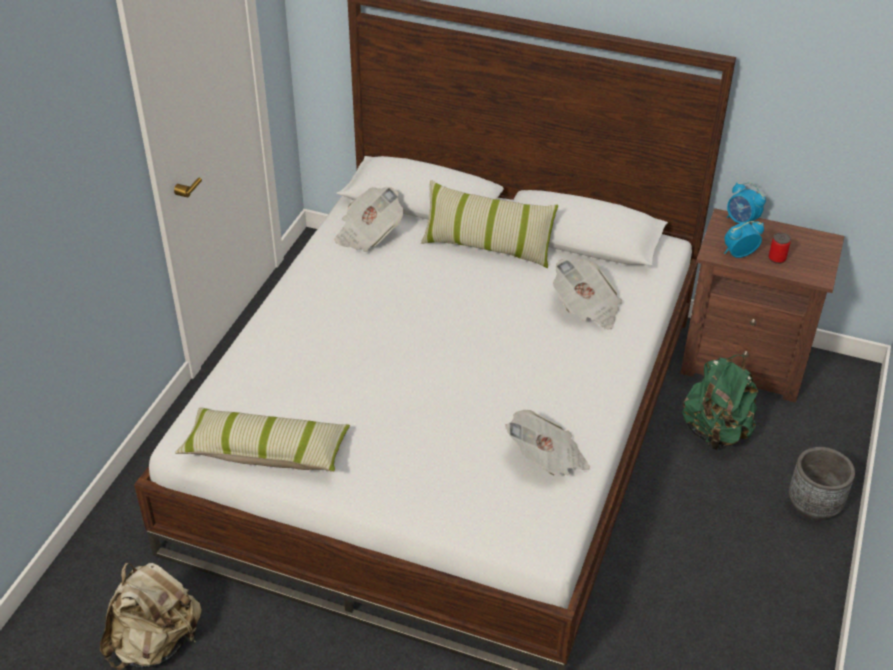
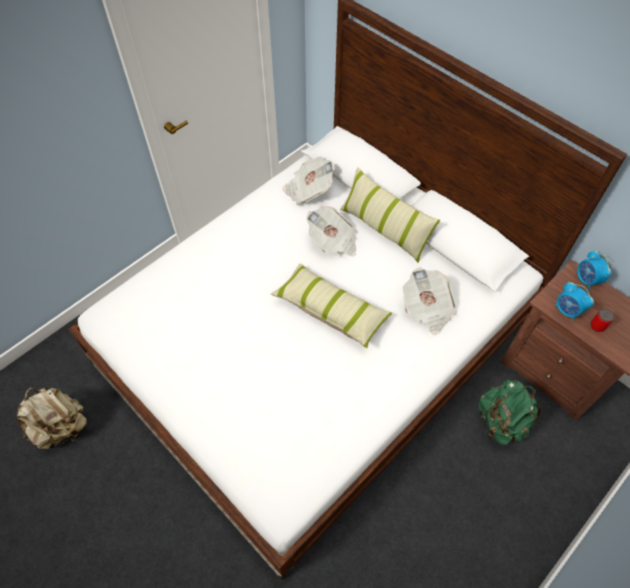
camera: 25 degrees right, 15 degrees up
(266, 451) = (144, 344): pillow -> pillow (331, 310)
(547, 459) = (325, 431): newspaper -> newspaper (333, 241)
(739, 254) = (567, 310): alarm clock -> alarm clock turned 135 degrees counterclockwise
(813, 506) = (542, 515): grey planter -> none

